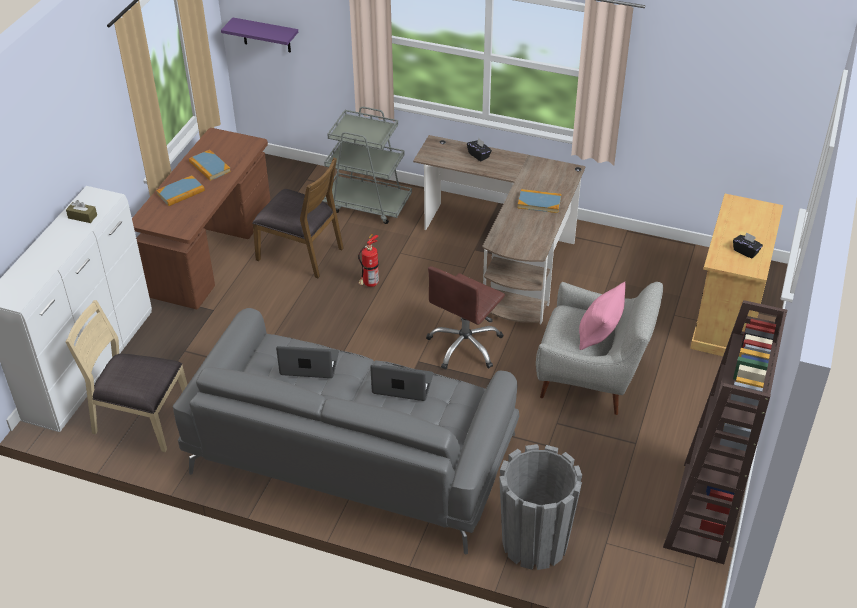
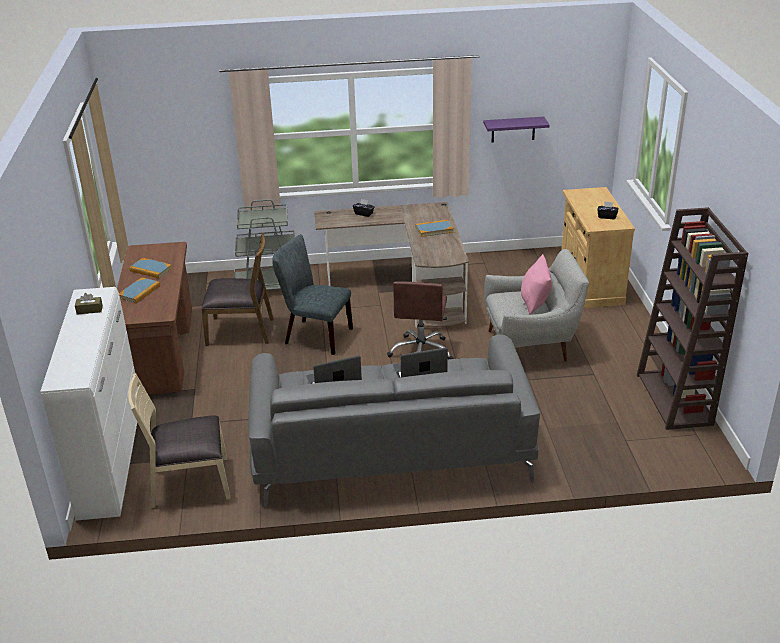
camera: 25 degrees left, 10 degrees down
(266, 35) = (152, 161): purple shelf -> purple shelf (513, 129)
(369, 284) = (314, 336): fire extinguisher -> grey chair
(534, 542) = (576, 458): grey planter -> none

